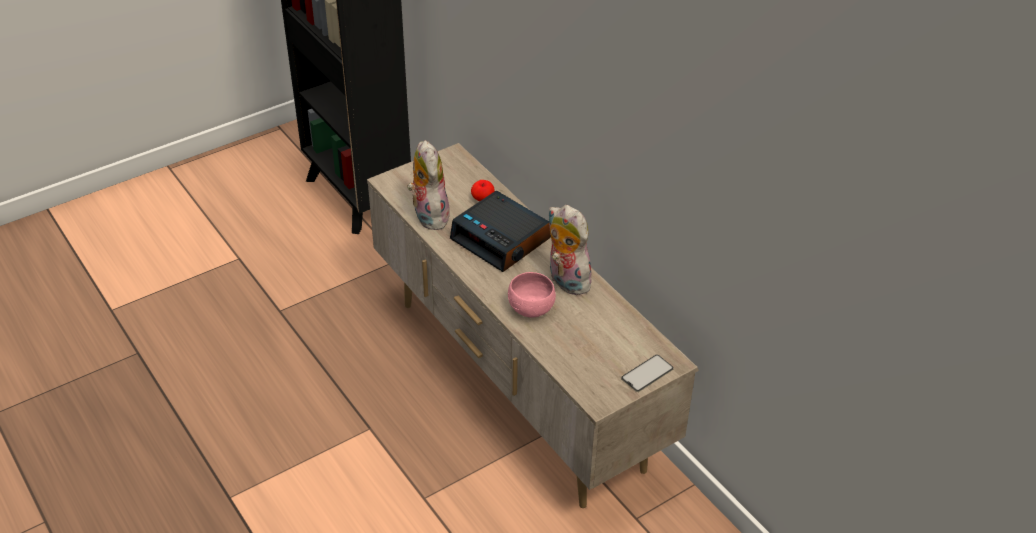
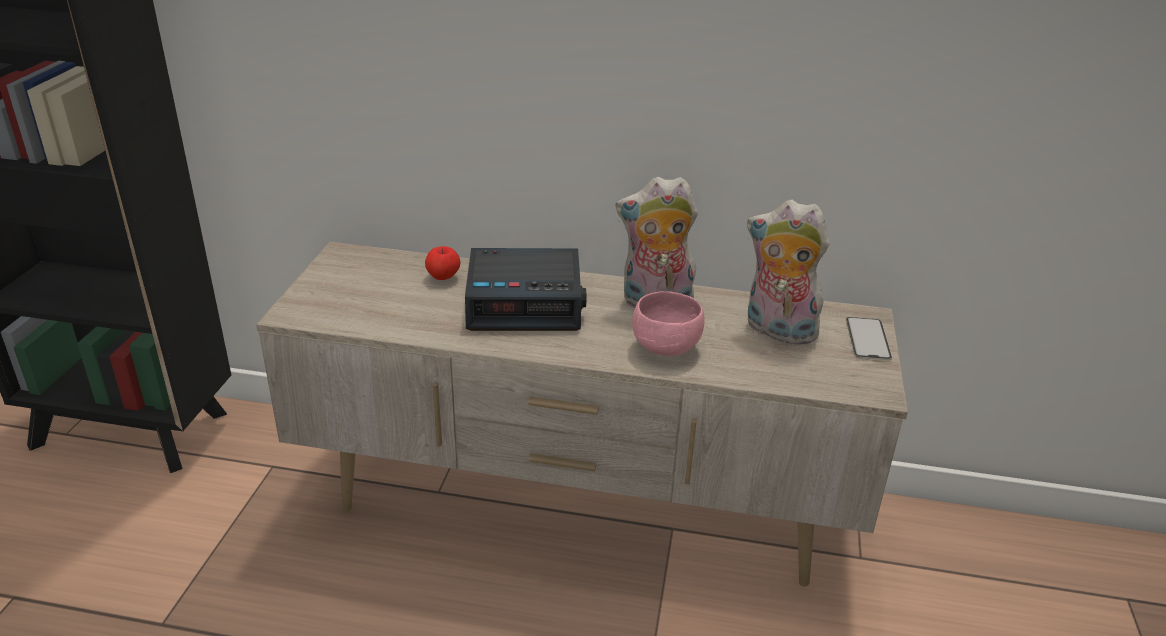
camera: 45 degrees left, 10 degrees down
(428, 215) = (400, 321): plush toy -> plush toy (777, 331)

